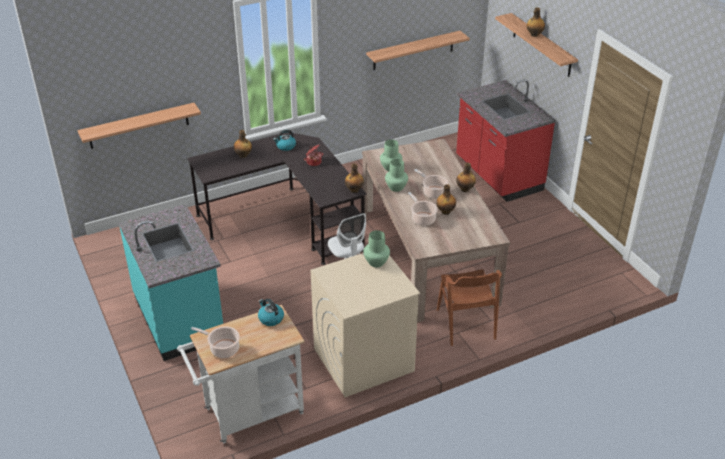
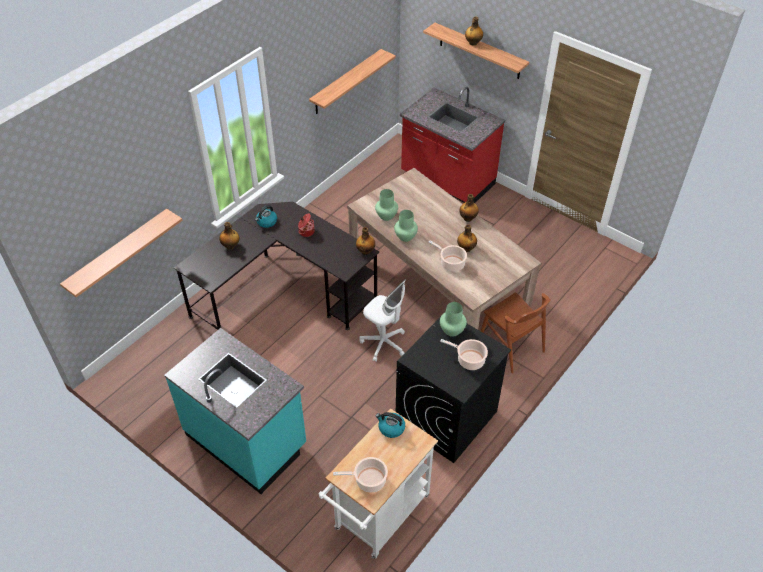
camera: 25 degrees left, 10 degrees up
(363, 360) = (446, 418): beige washing machine -> black washing machine
(433, 192) = (442, 231): cooking pot -> cooking pot (469, 360)

